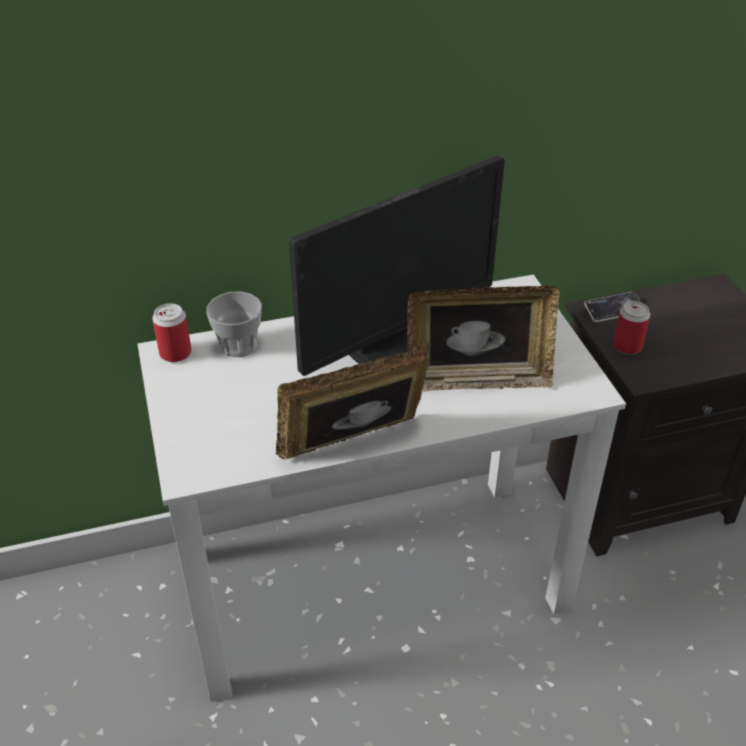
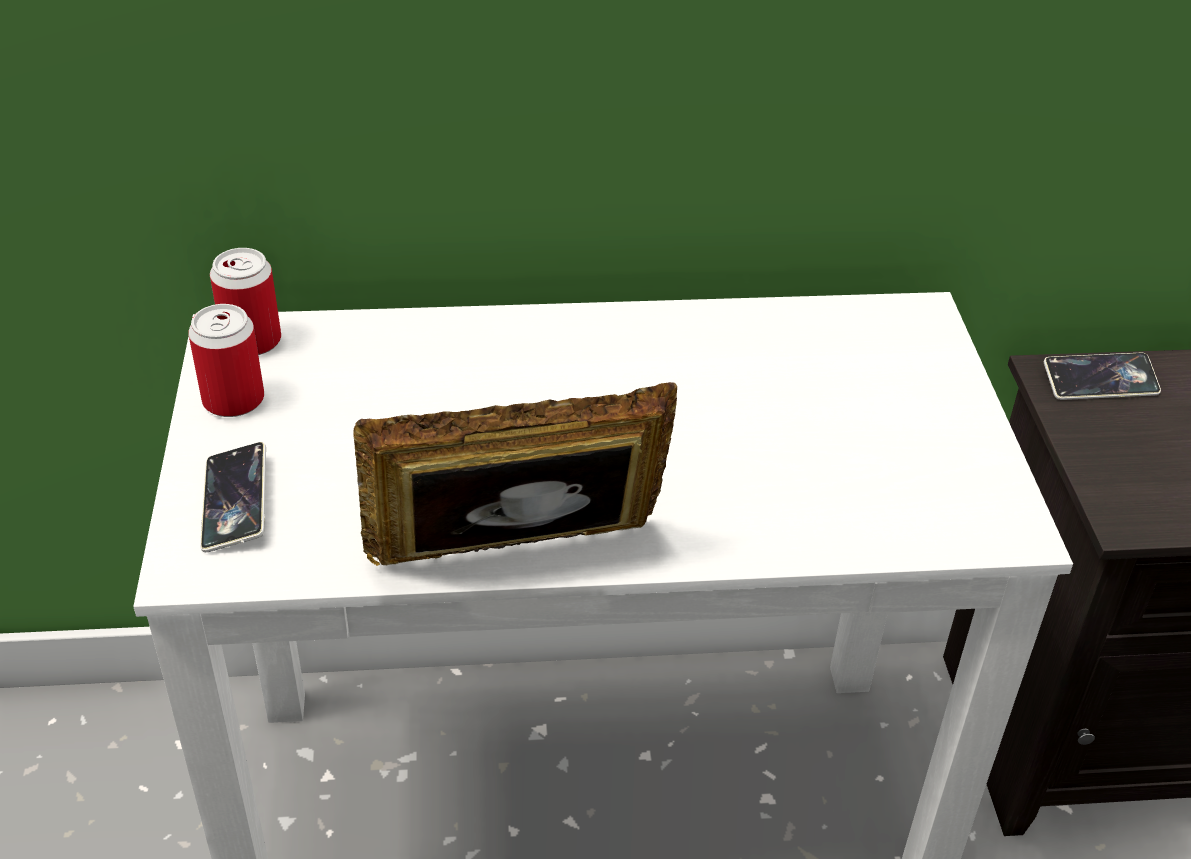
camera: 10 degrees right, 0 degrees up
(197, 439) = (235, 503): none -> phone
(238, 345) = (367, 344): cup -> none
(394, 344) = (651, 382): monitor -> none
(477, 380) = (789, 473): picture frame -> none
(627, 346) = (1111, 453): can -> can (233, 400)

